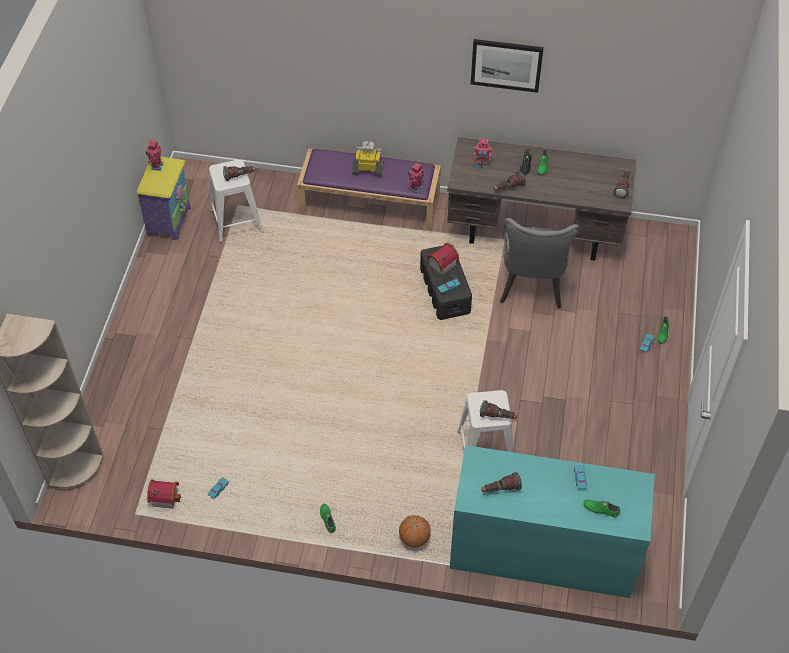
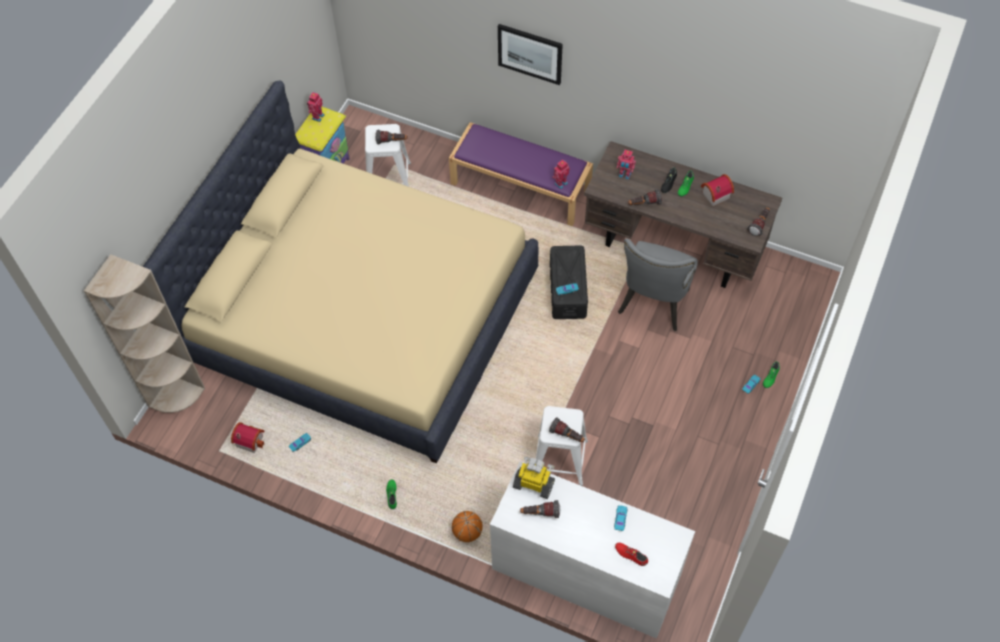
camera: 15 degrees right, 5 degrees up
(247, 354) = (362, 316): none -> beige bed
(368, 170) = (520, 155): toy robot -> toy robot (534, 484)
(440, 264) = (566, 265): toy house -> toy house (714, 194)
(506, 64) = (660, 82): picture -> picture (530, 53)
(542, 550) = (585, 571): turquoise dresser -> white dresser
(601, 509) = (631, 555): green shoe -> red shoe

